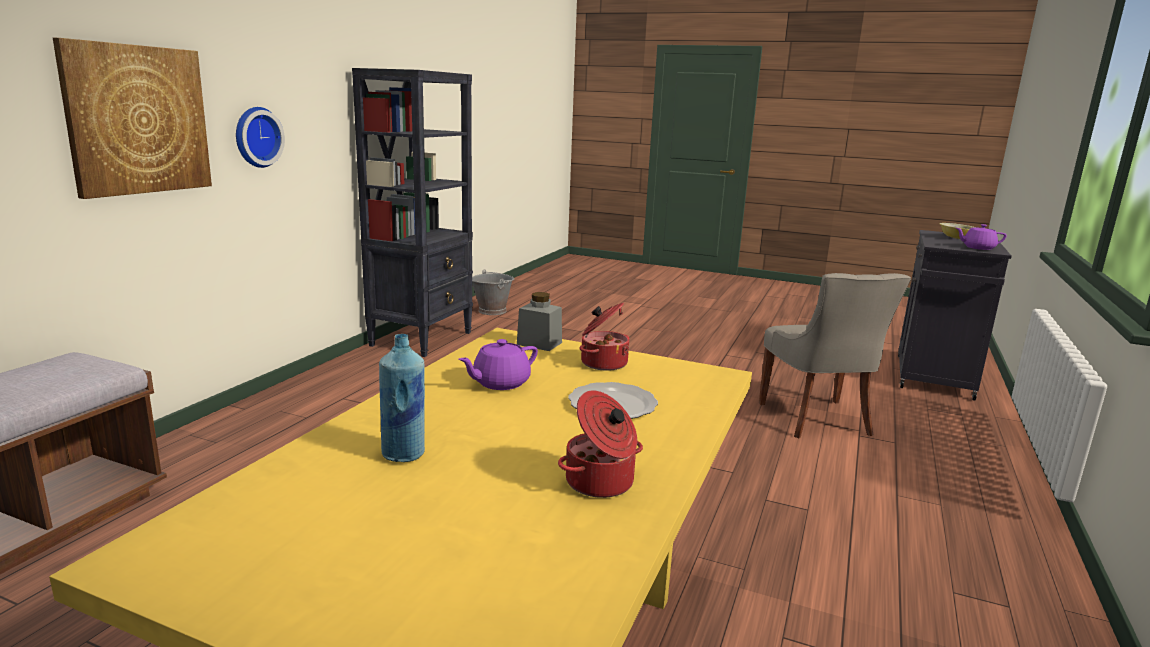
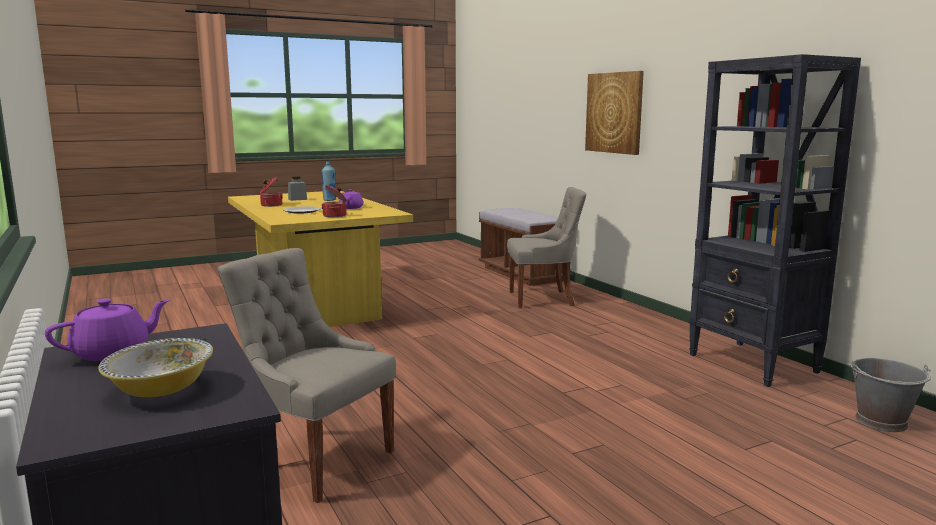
camera: 130 degrees right, 5 degrees down
(252, 460) = (543, 299): none -> grey chair
(256, 137) = (673, 126): wall clock -> none
(539, 343) = (377, 214): grey jar -> grey jar (297, 199)

